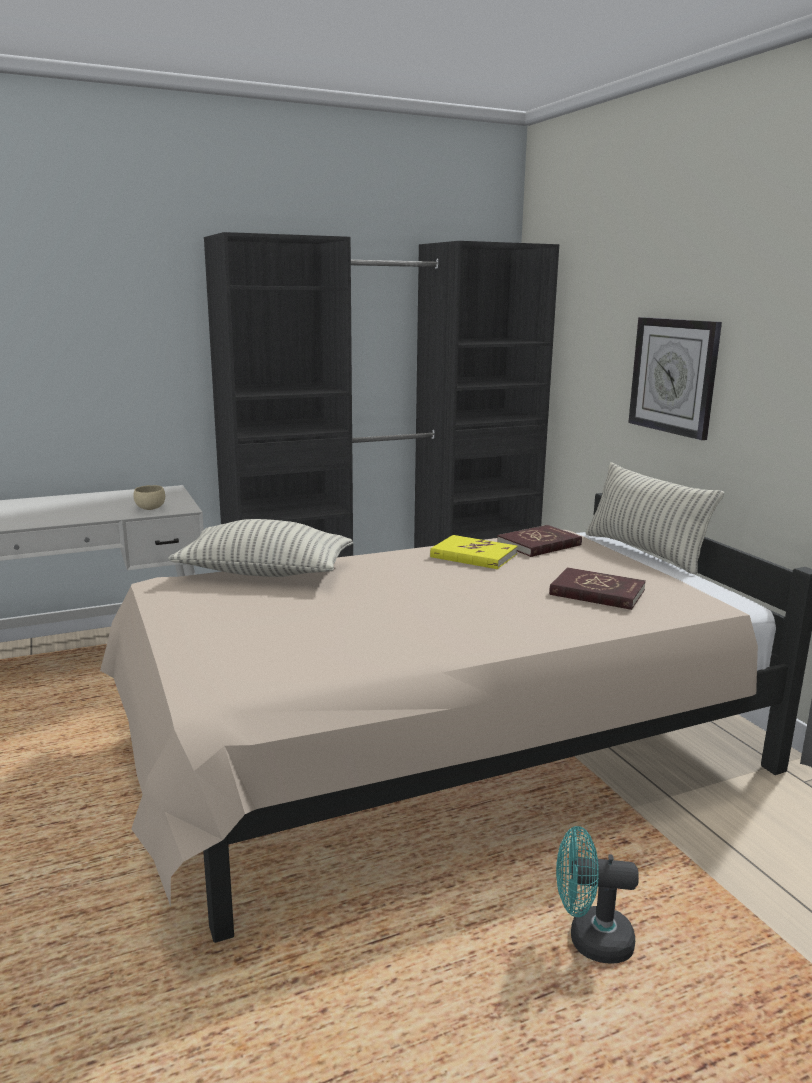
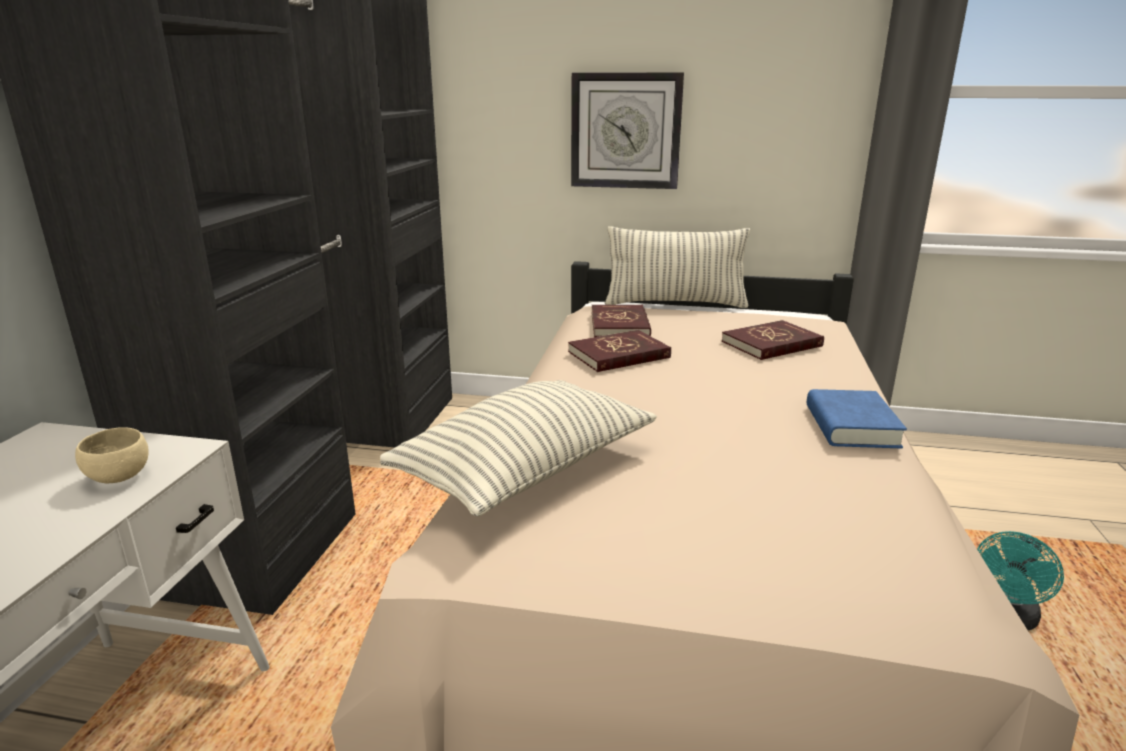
camera: 55 degrees left, 5 degrees up
(458, 639) = (851, 426): none -> blue book
(473, 556) = (619, 355): yellow book -> red book

